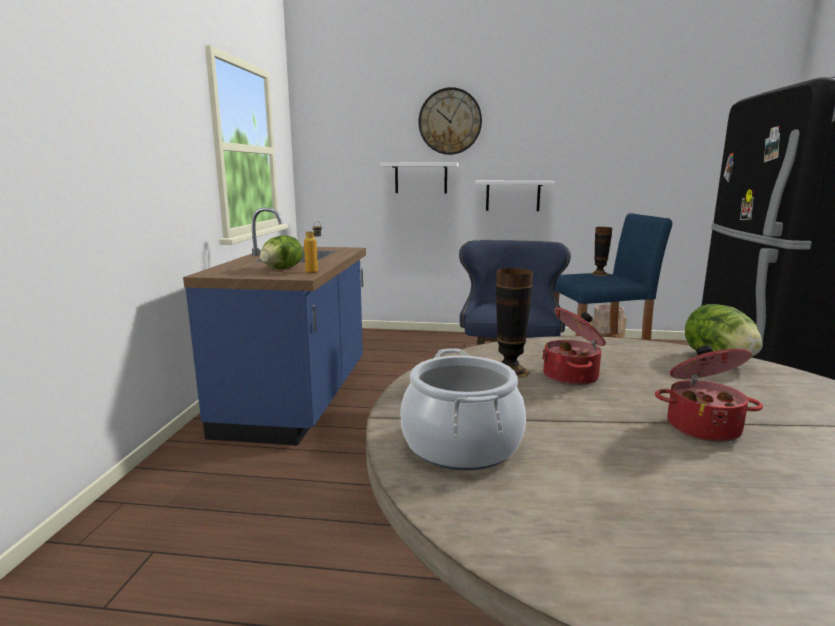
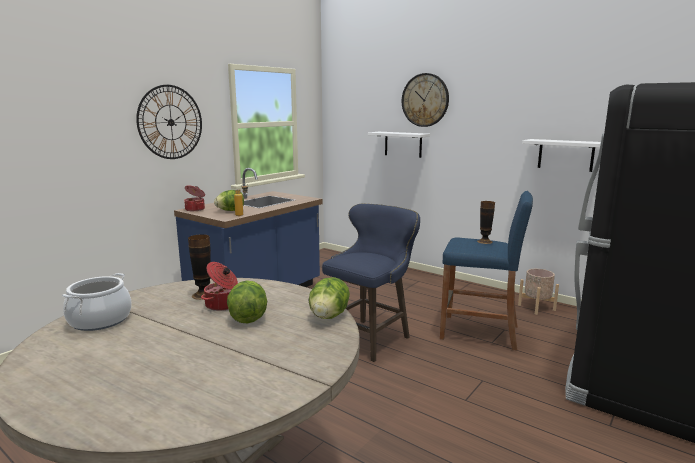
camera: 30 degrees right, 0 degrees up
(150, 128) = (170, 122): none -> wall clock
(513, 195) = (471, 163): white shelf -> white shelf (565, 155)
(648, 383) = (248, 318): none -> lettuce
(702, 427) = (206, 343): cooking pot -> cooking pot (195, 209)

